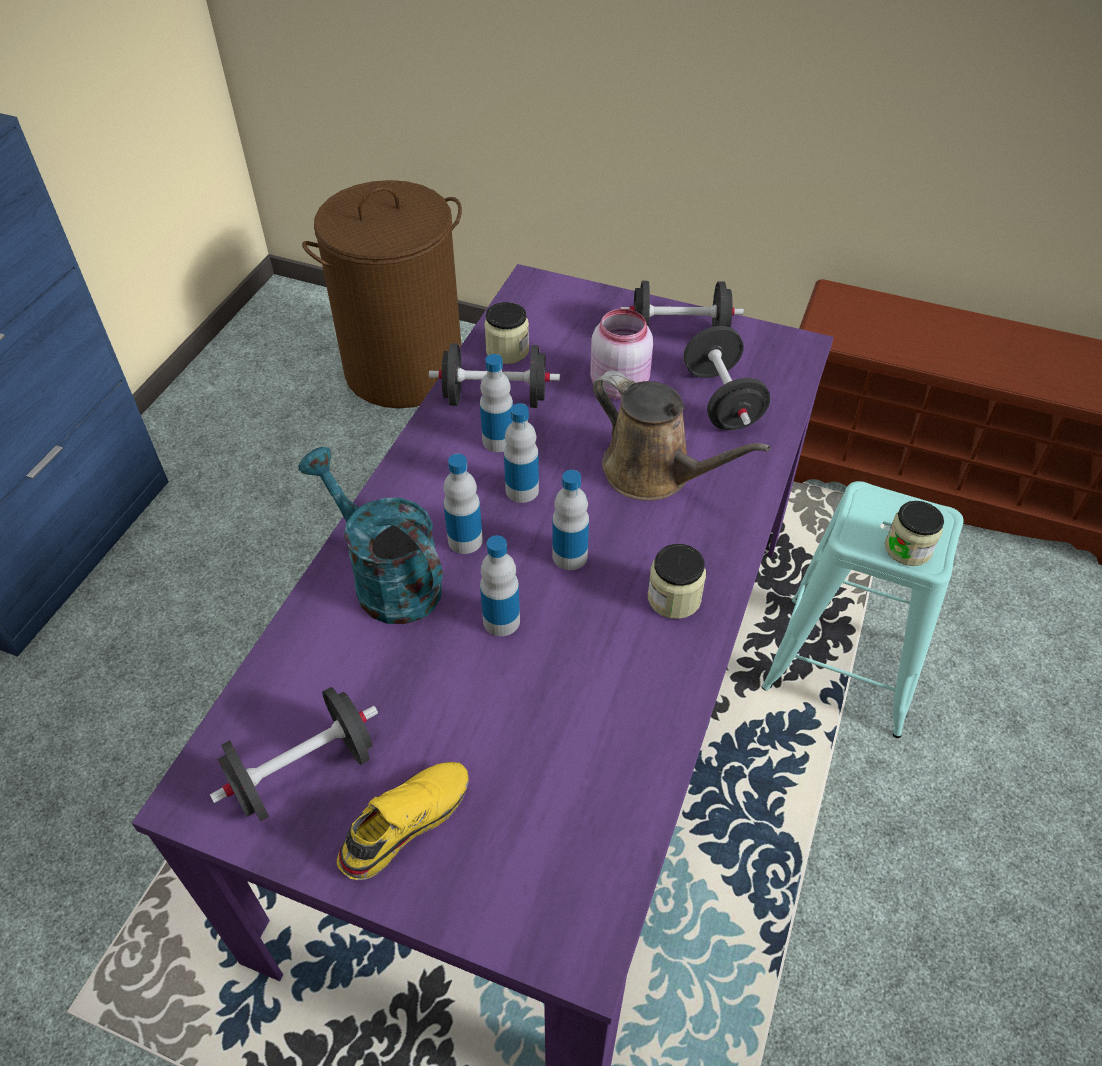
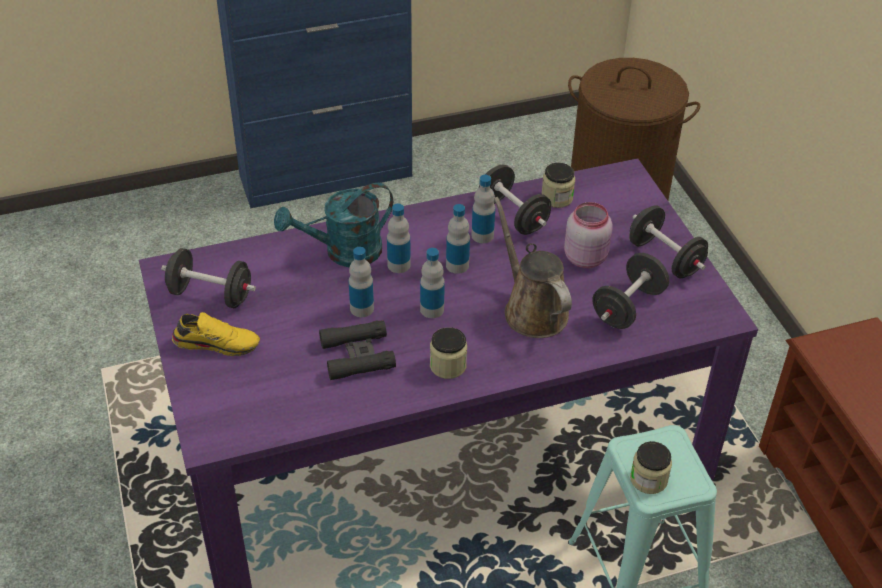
camera: 50 degrees right, 5 degrees down
(386, 579) = (343, 253): turquoise watering can -> turquoise watering can turned 120 degrees counterclockwise
(577, 675) = (357, 355): none -> black binoculars
(654, 473) = (532, 309): brown watering can -> brown watering can turned 150 degrees clockwise

